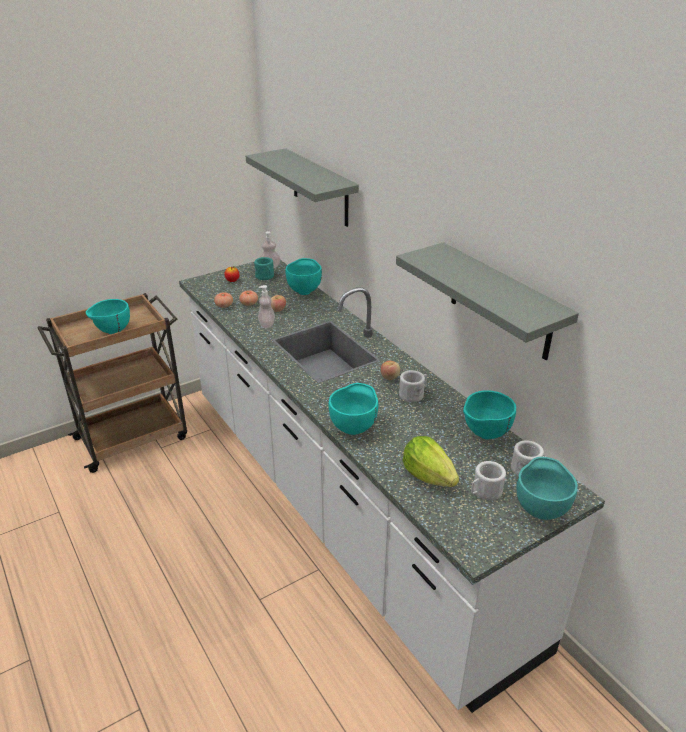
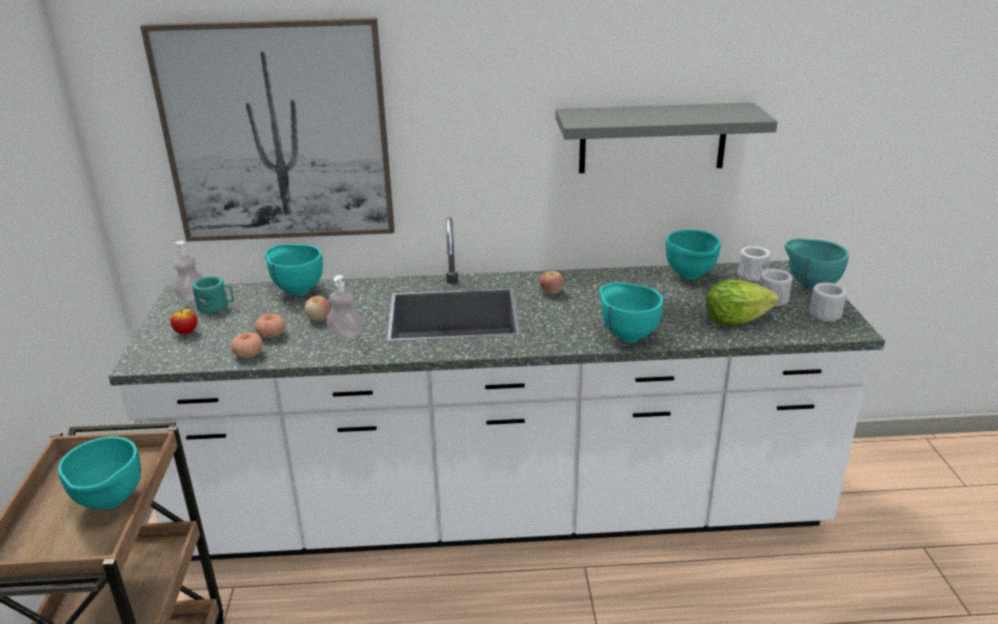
camera: 60 degrees left, 5 degrees down
(320, 188) = (277, 133): grey shelf -> picture
(413, 394) = (594, 289): white mug -> white mug (823, 312)

